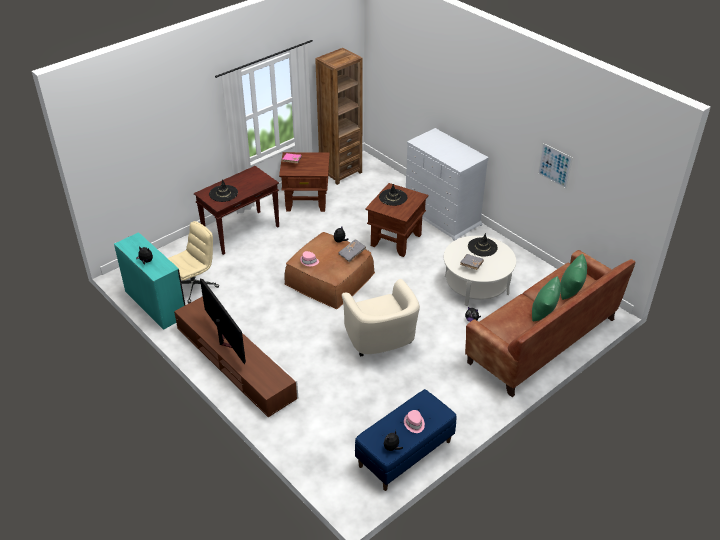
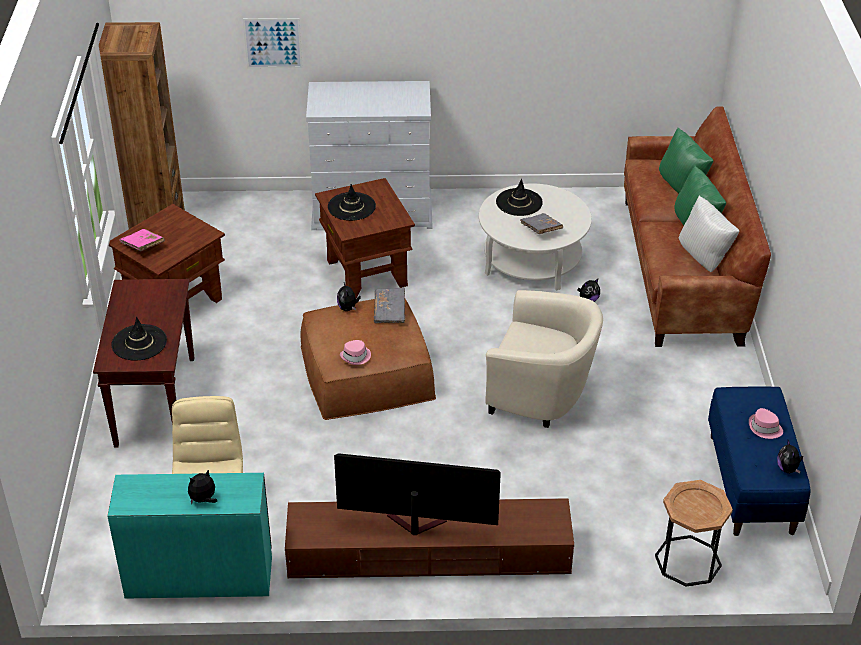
camera: 50 degrees left, 0 degrees up
(321, 457) = (688, 561): none -> brown side table
(521, 330) = (704, 258): none -> white pillow
(554, 165) = (552, 40): picture -> picture (273, 43)

